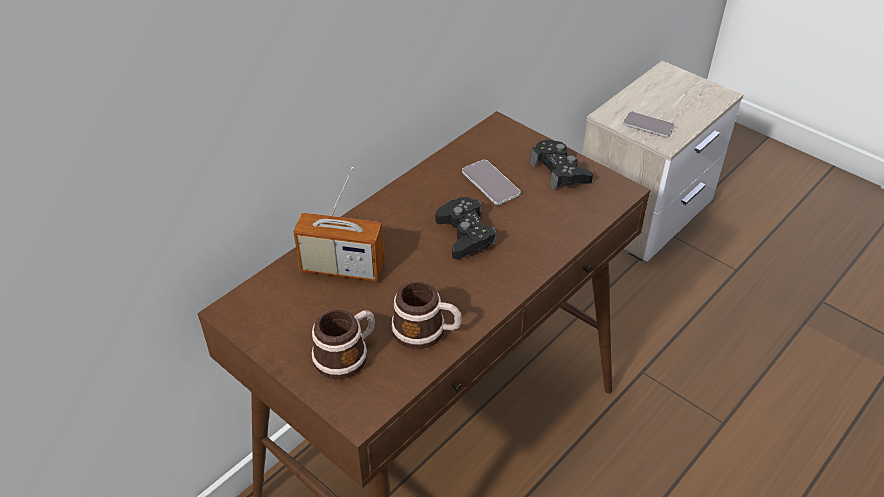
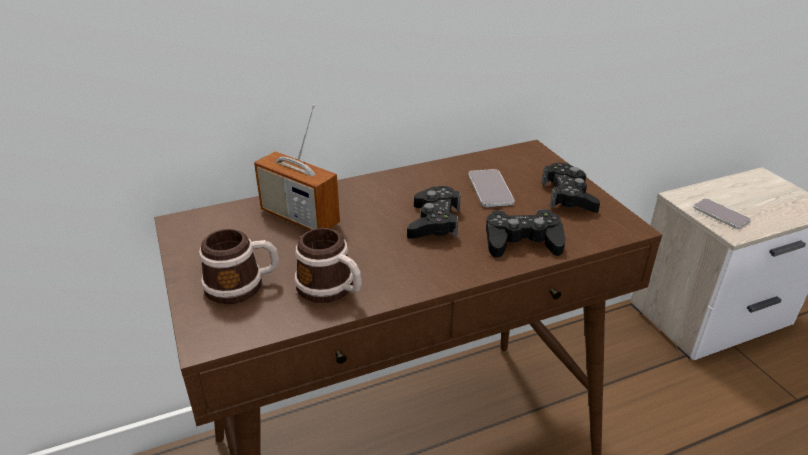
camera: 25 degrees right, 10 degrees down
(549, 231) = (522, 241): none -> black game controller

